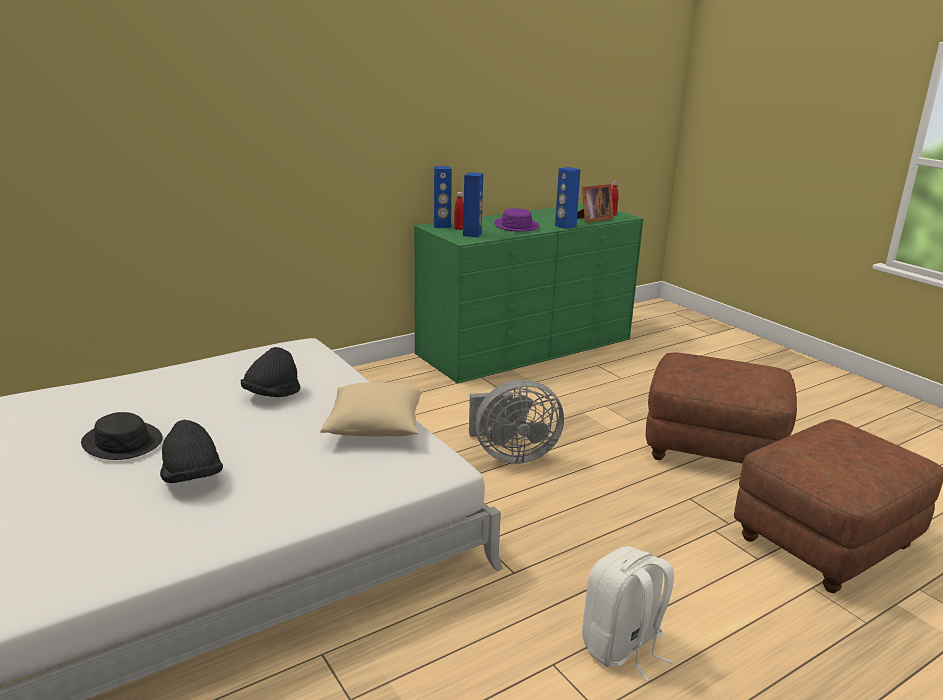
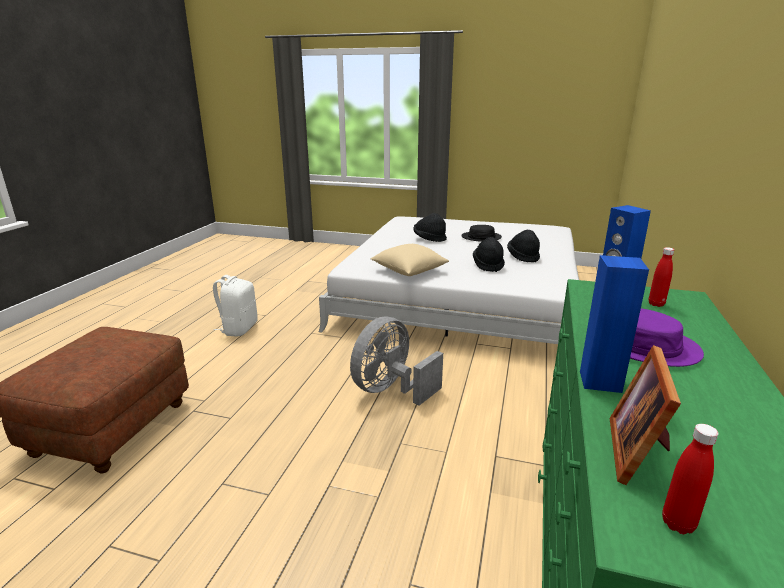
camera: 140 degrees right, 0 degrees up
(196, 389) = (523, 257): none -> black hat
(442, 226) = (685, 302): blue speaker -> none
(713, 449) = (222, 489): brown ottoman -> none

